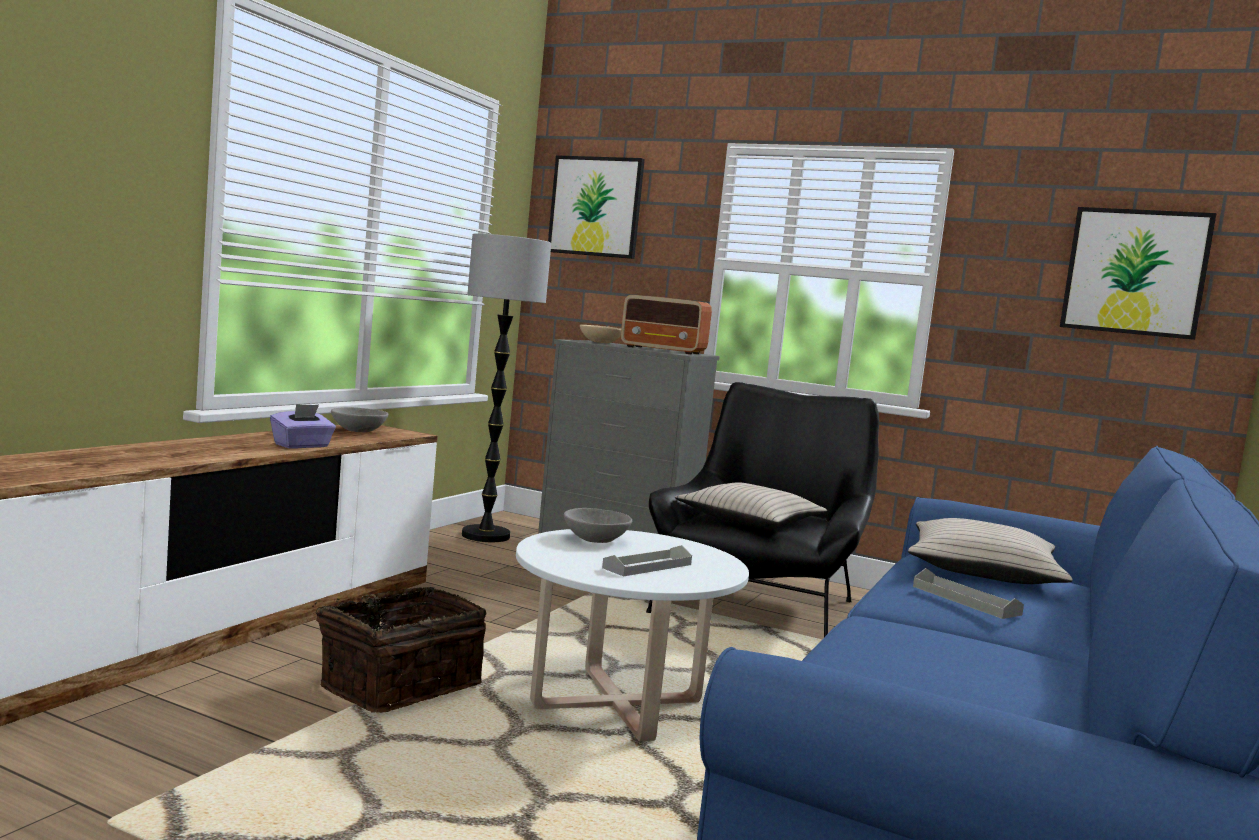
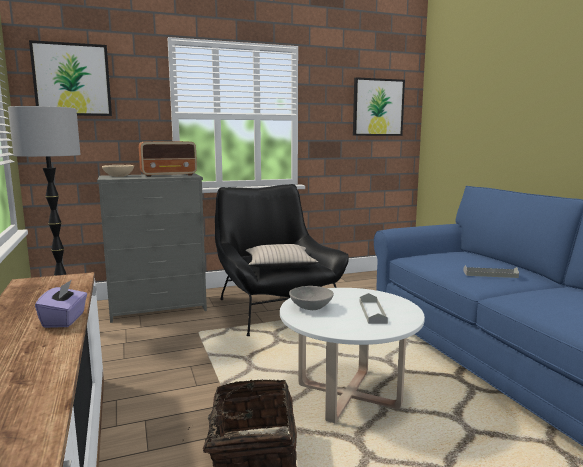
camera: 45 degrees left, 5 degrees up
(359, 431) = (41, 289): grey bowl -> none
(982, 571) = (444, 258): beige pillow -> none

